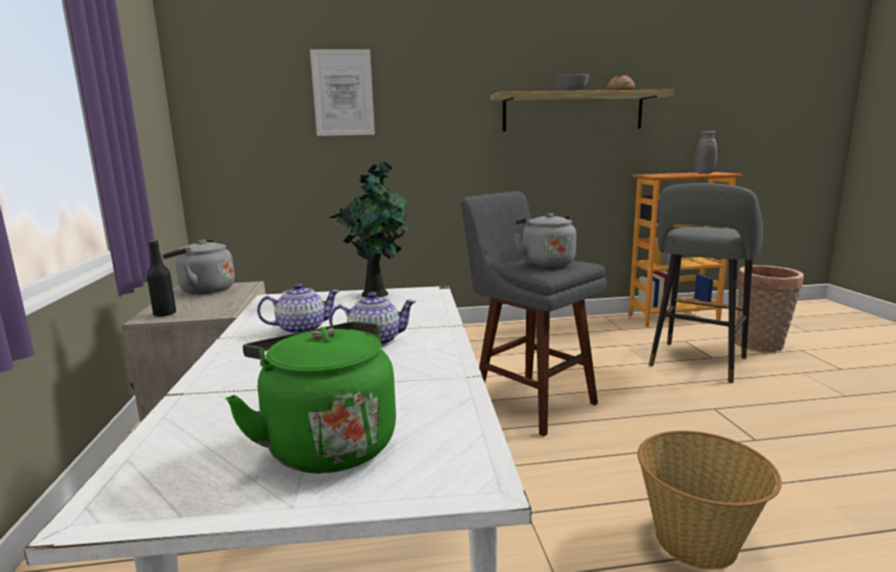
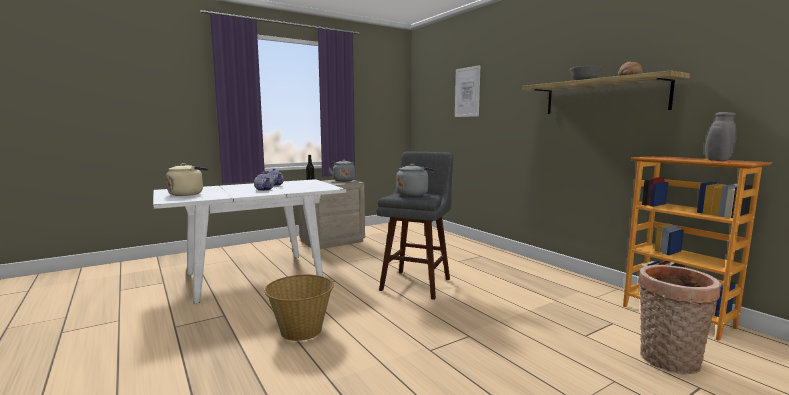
camera: 65 degrees right, 5 degrees down
(327, 443) = (188, 194): green kettle -> beige kettle
(377, 293) = (324, 185): potted plant -> none
(696, 363) = (557, 328): grey stool -> none

